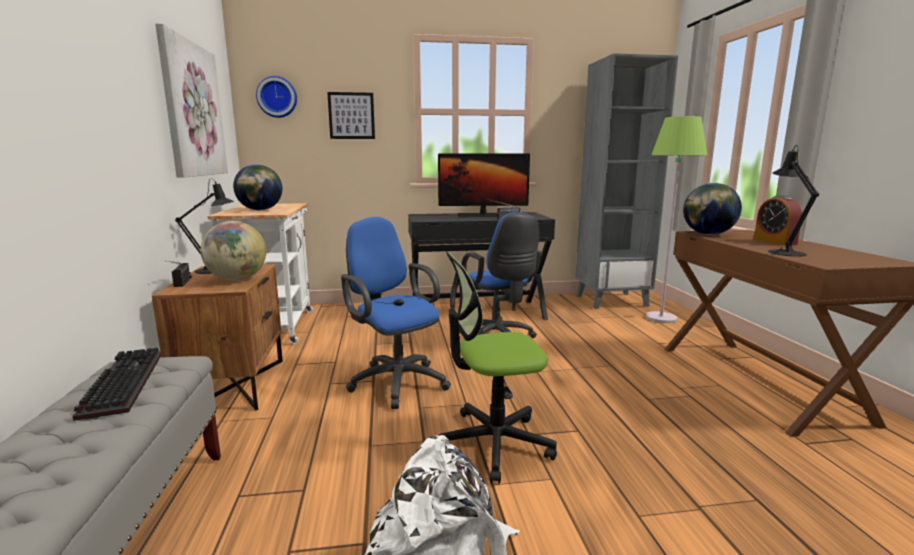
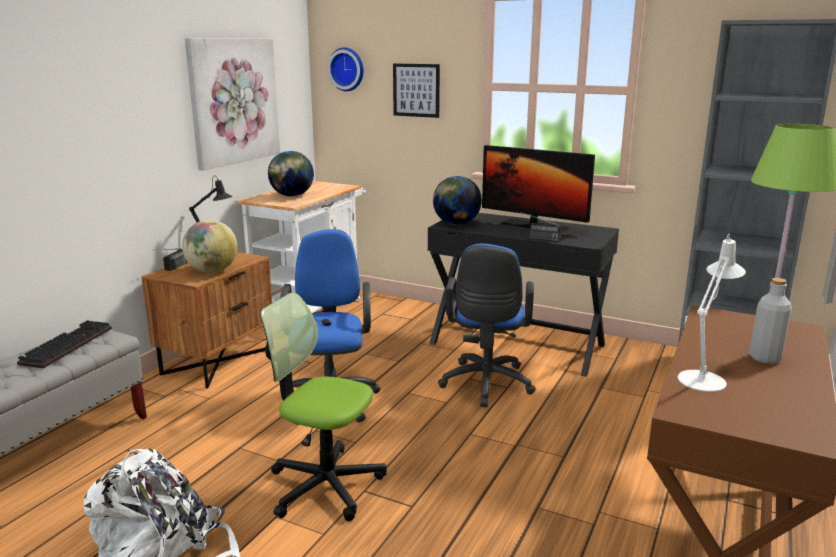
camera: 35 degrees right, 5 degrees up
(708, 234) = (715, 321): globe -> globe (456, 224)
(774, 242) = (764, 358): alarm clock -> grey bottle
(783, 252) = (704, 378): black table lamp -> white table lamp

